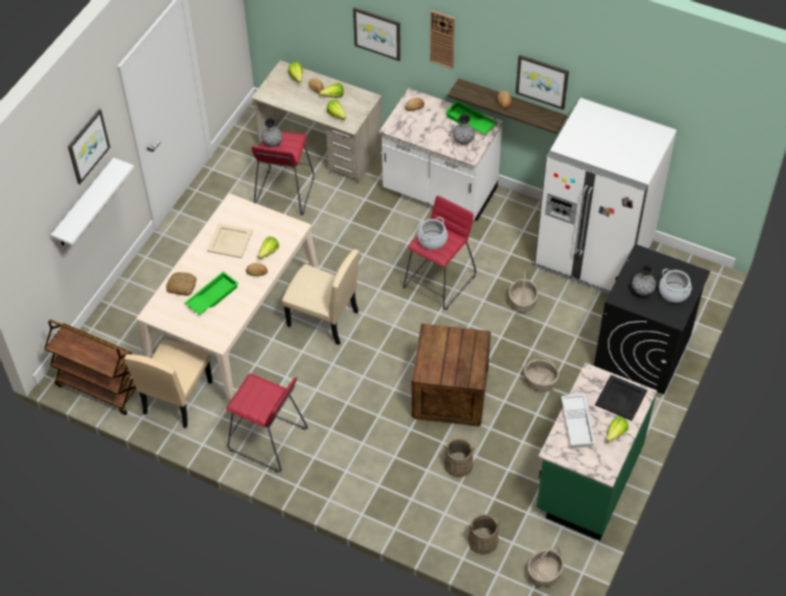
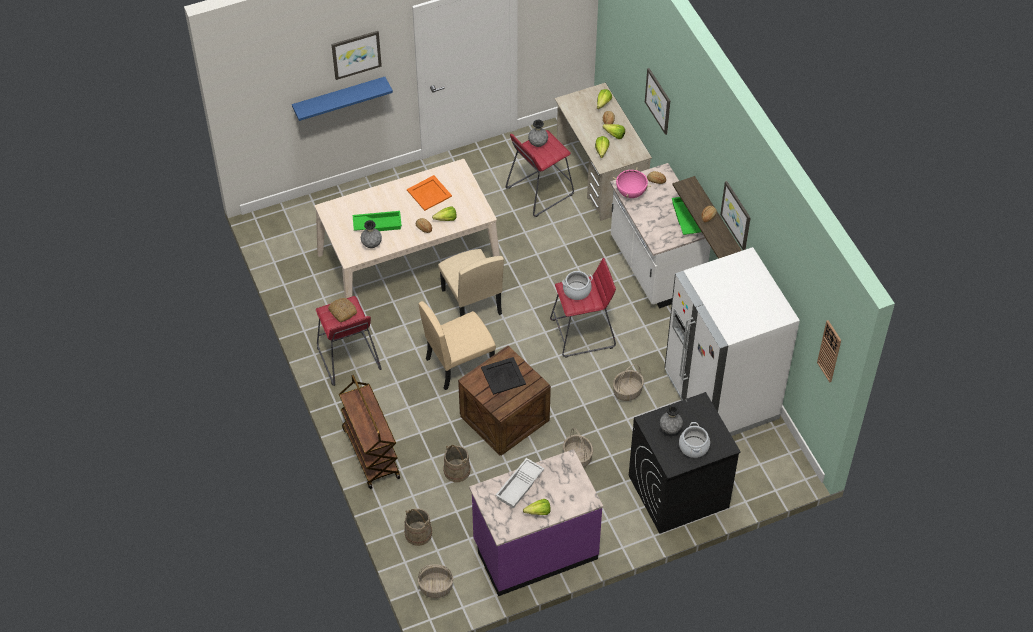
camera: 40 degrees right, 0 degrees up
(85, 204) = (339, 98): white shelf -> blue shelf
(99, 388) = (277, 244): brown cart -> brown cart (370, 453)
(177, 397) = (320, 287): beige chair -> beige chair (459, 363)
(181, 286) = (364, 203): bread -> bread (342, 312)
(229, 240) = (429, 193): beige tray -> orange tray
(405, 129) = (631, 192): none -> pink cooking pot
(442, 39) = (690, 134): wall clock -> wall clock (829, 351)
(463, 141) = (664, 230): grey vase -> grey vase (371, 244)
(587, 480) = (535, 550): green counter -> purple counter
(621, 398) = (570, 492): black tray -> black tray (503, 376)

